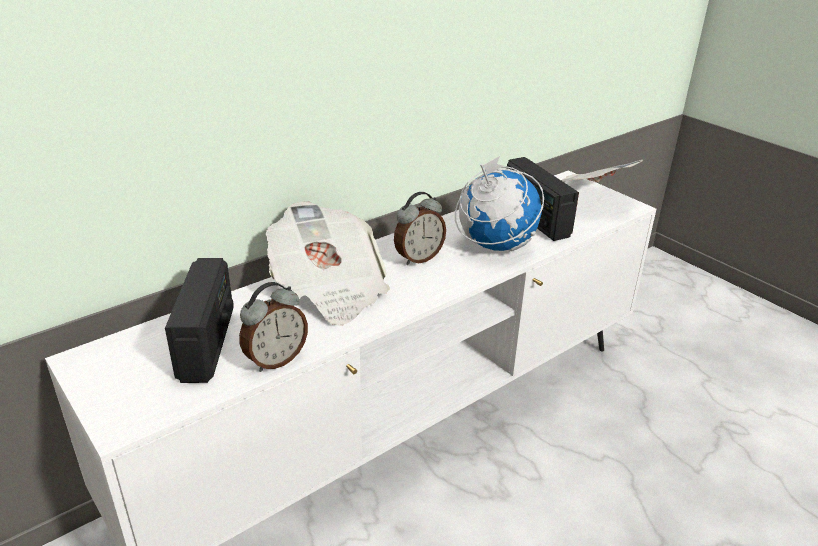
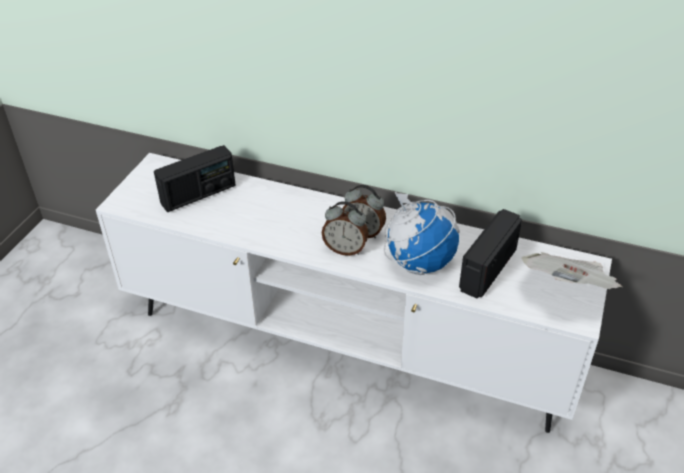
camera: 60 degrees right, 10 degrees up
(275, 360) = (203, 225): alarm clock -> alarm clock (345, 249)
(329, 290) = (288, 212): newspaper -> none

